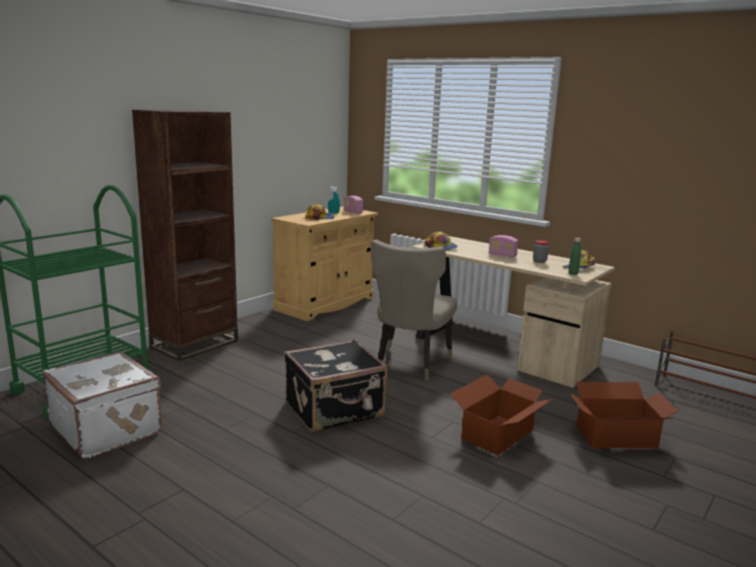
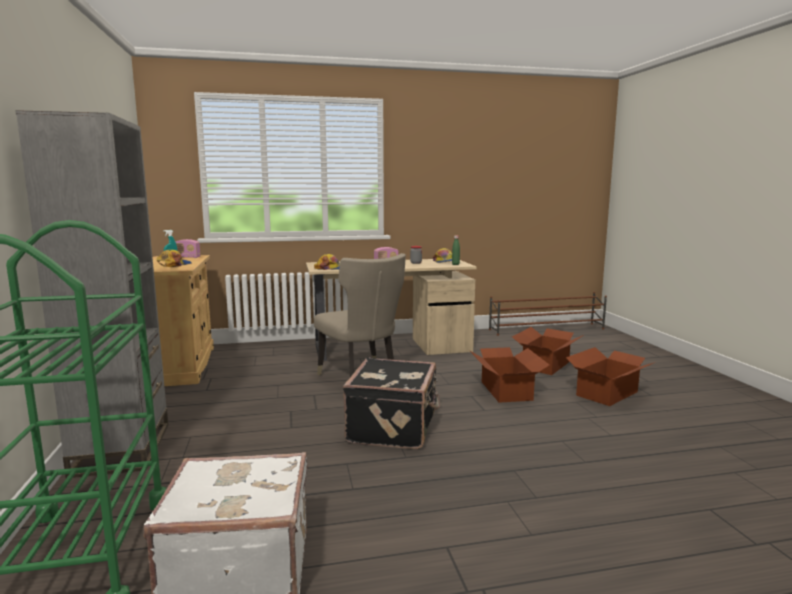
camera: 50 degrees left, 5 degrees down
(195, 344) = (122, 448): brown bookcase -> grey bookcase
(599, 497) = (608, 394): none -> cardboard box

